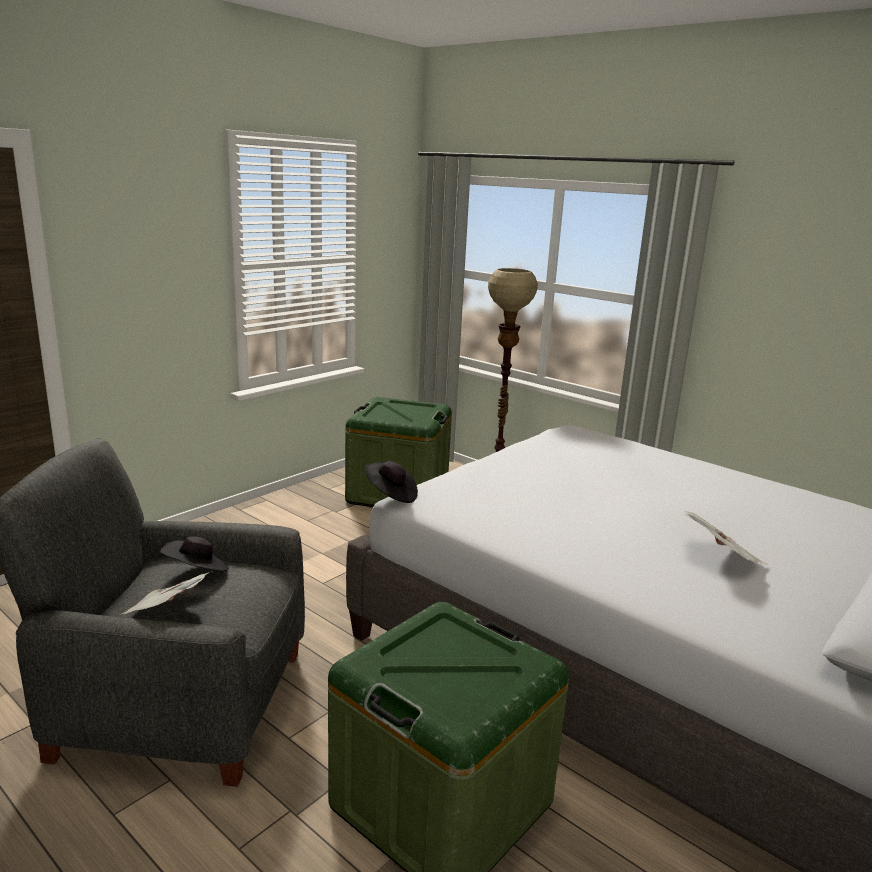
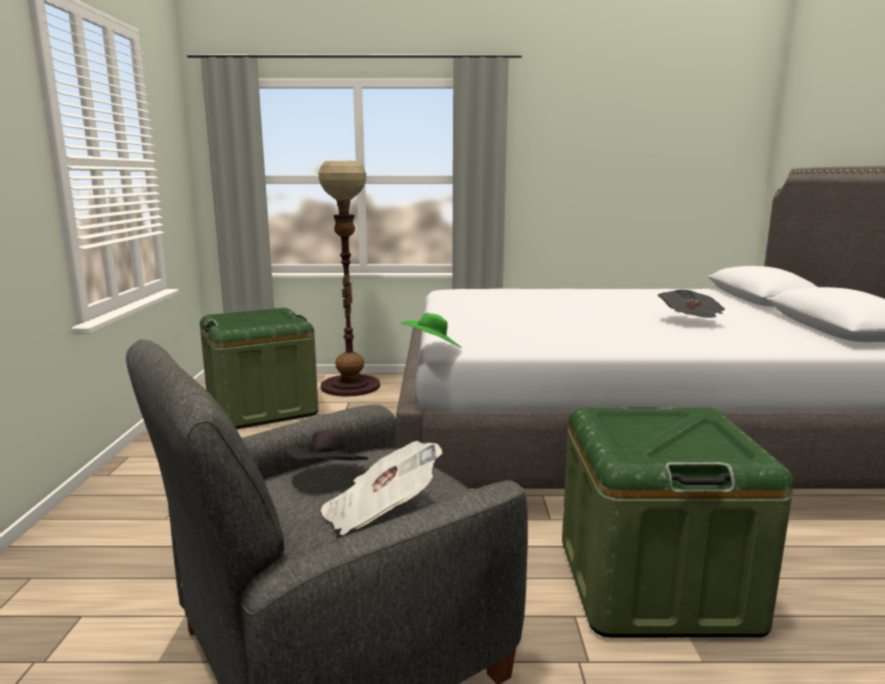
camera: 40 degrees left, 5 degrees down
(391, 495) = (432, 348): black hat -> green hat

